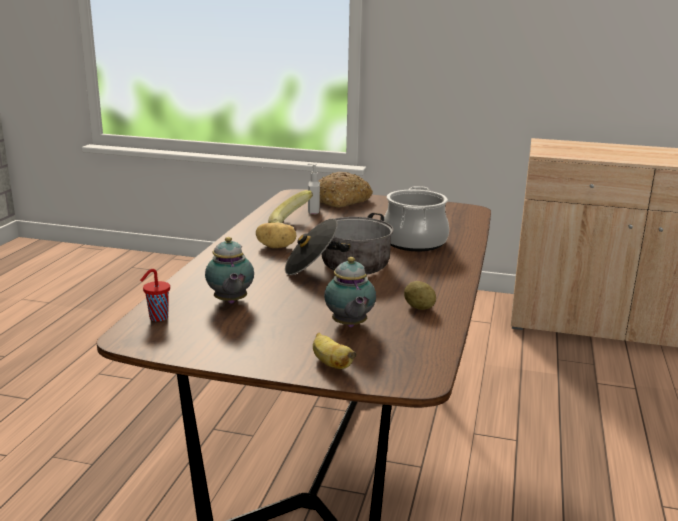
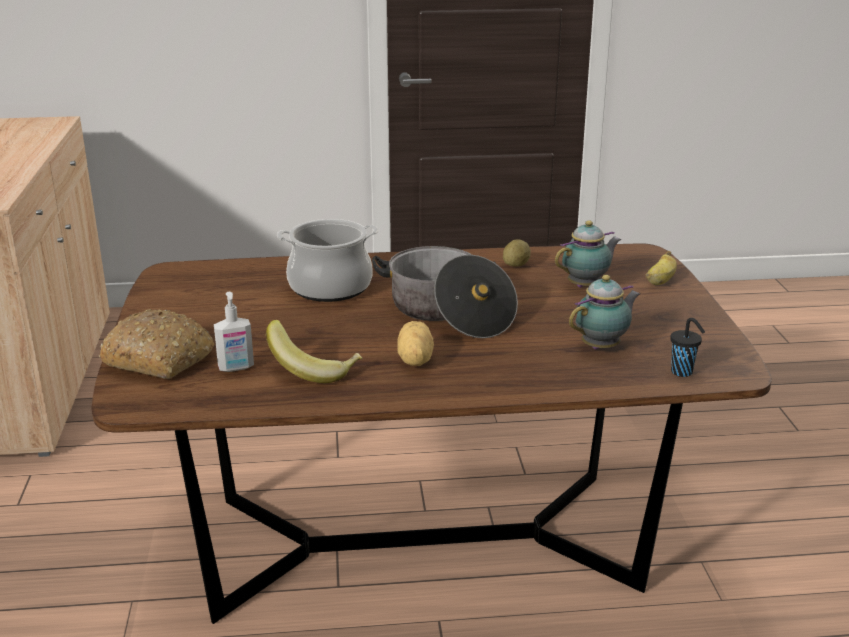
camera: 110 degrees left, 5 degrees up
(157, 318) = (683, 372): red cup -> black cup

